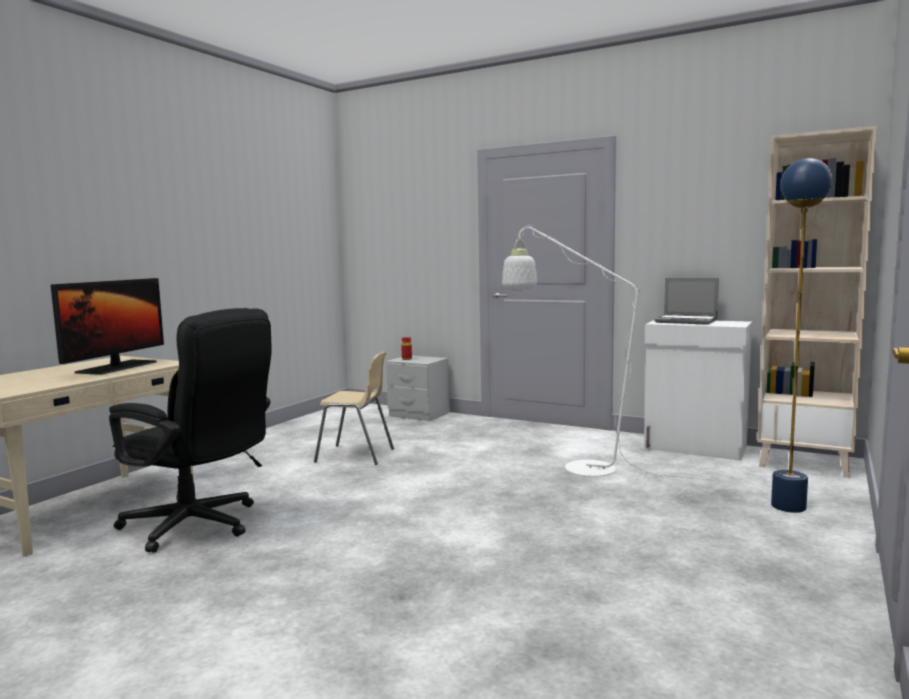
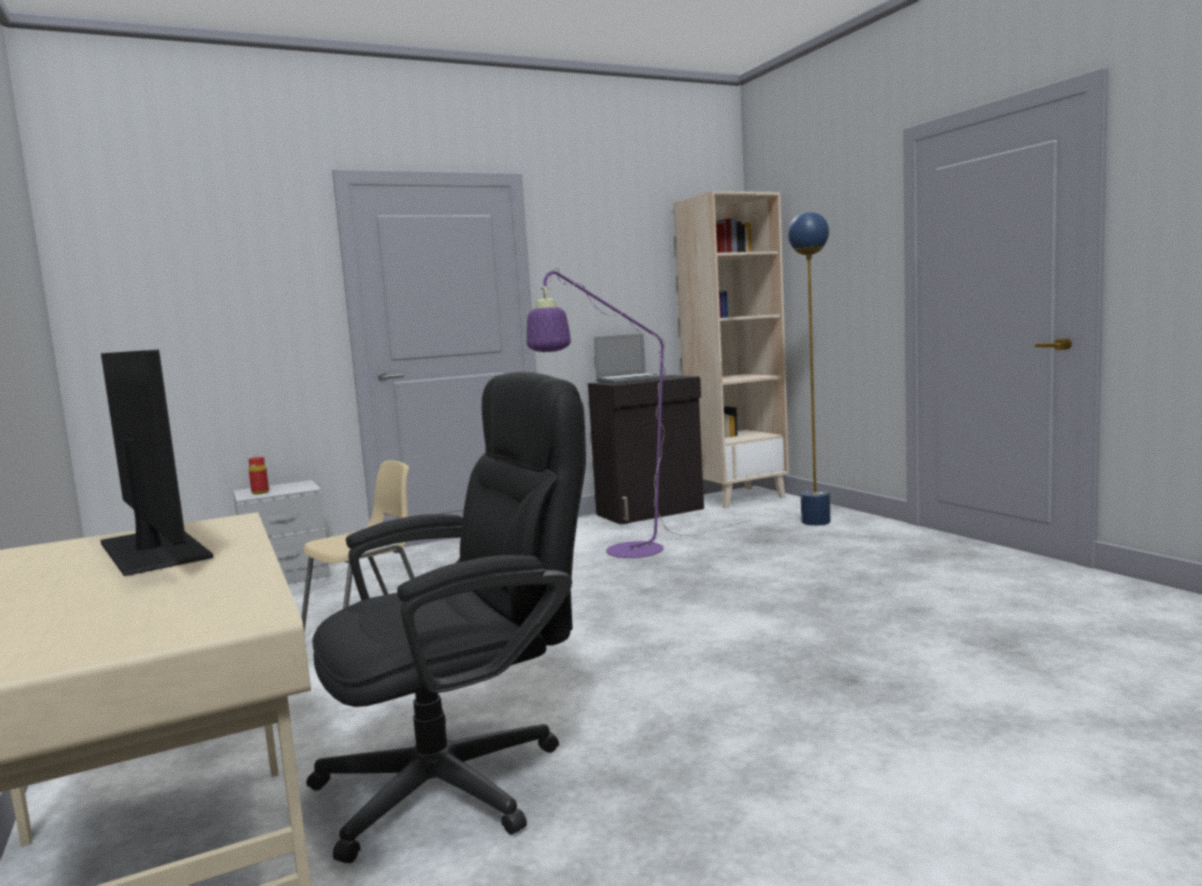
camera: 55 degrees left, 0 degrees up
(576, 467) = (622, 553): white floor lamp -> purple floor lamp
(695, 448) = (651, 512): white cabinet -> black cabinet

